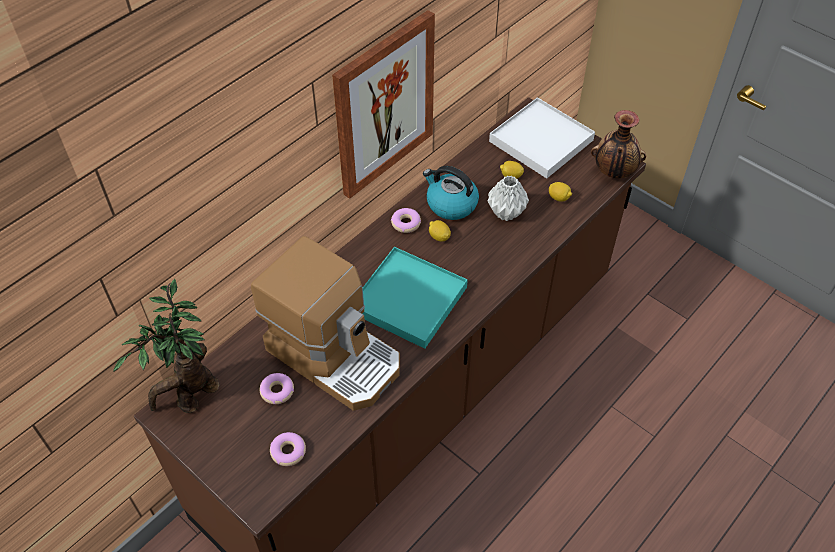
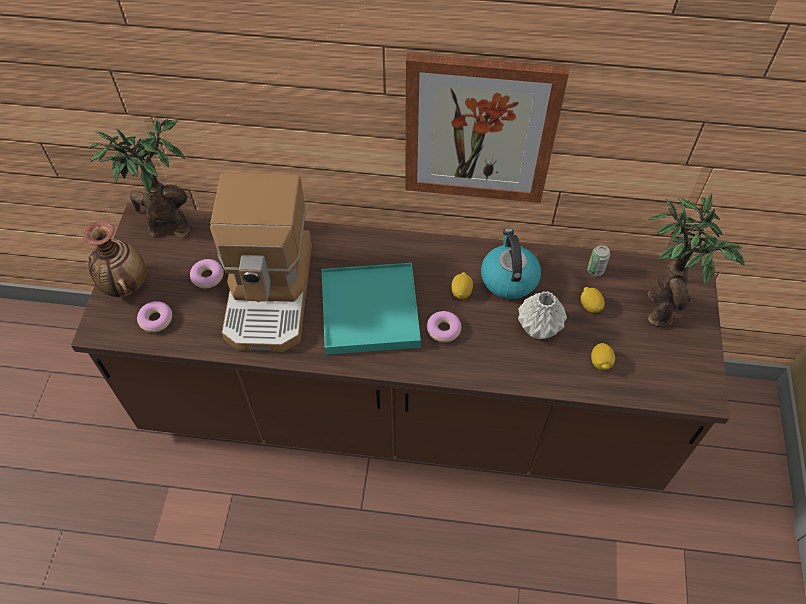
camera: 55 degrees right, 5 degrees up
(406, 223) = (454, 258): donut -> donut (443, 329)
(485, 156) = (595, 270): none -> can
(540, 141) = (662, 304): white tray -> potted plant
(614, 172) = (684, 394): vase -> vase (125, 284)

